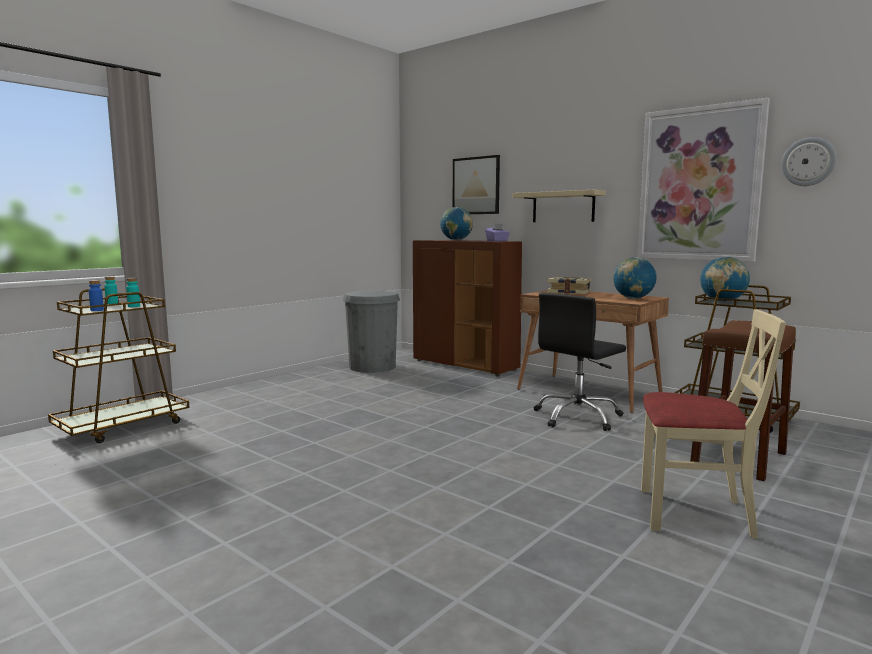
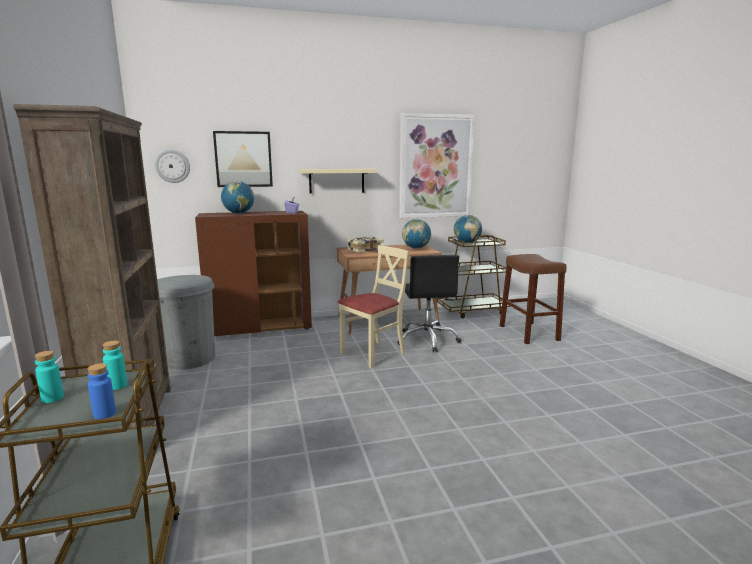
camera: 55 degrees left, 5 degrees up
(268, 383) = (133, 422): none -> brown bookcase
(694, 513) = (588, 368): beige chair -> beige chair (373, 353)
(808, 162) = (492, 156): wall clock -> wall clock (172, 166)

